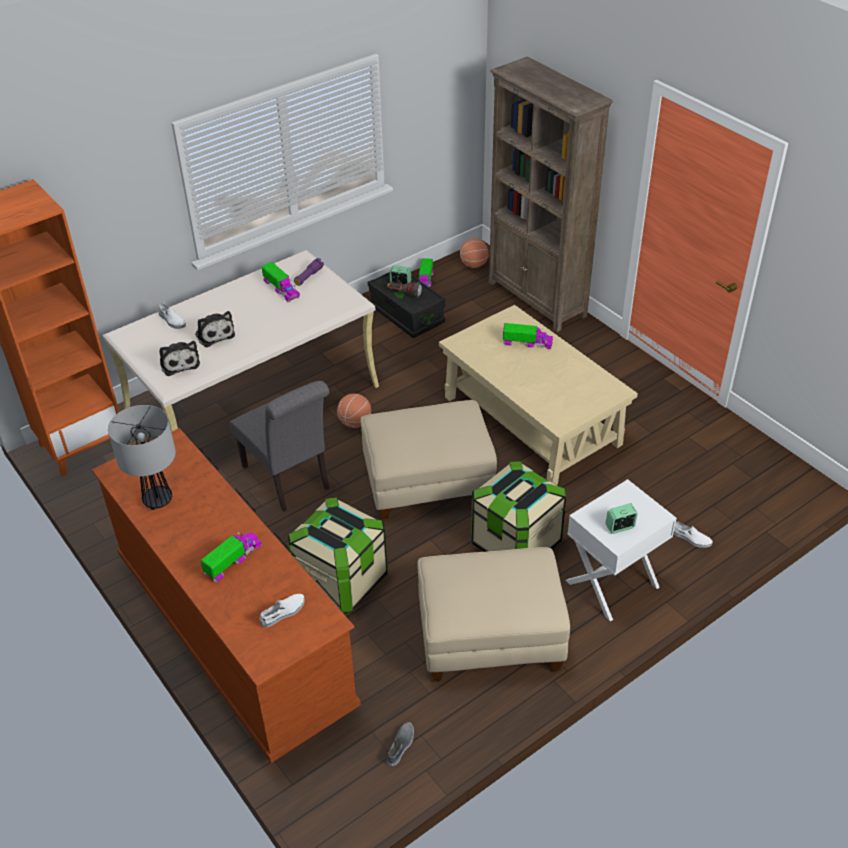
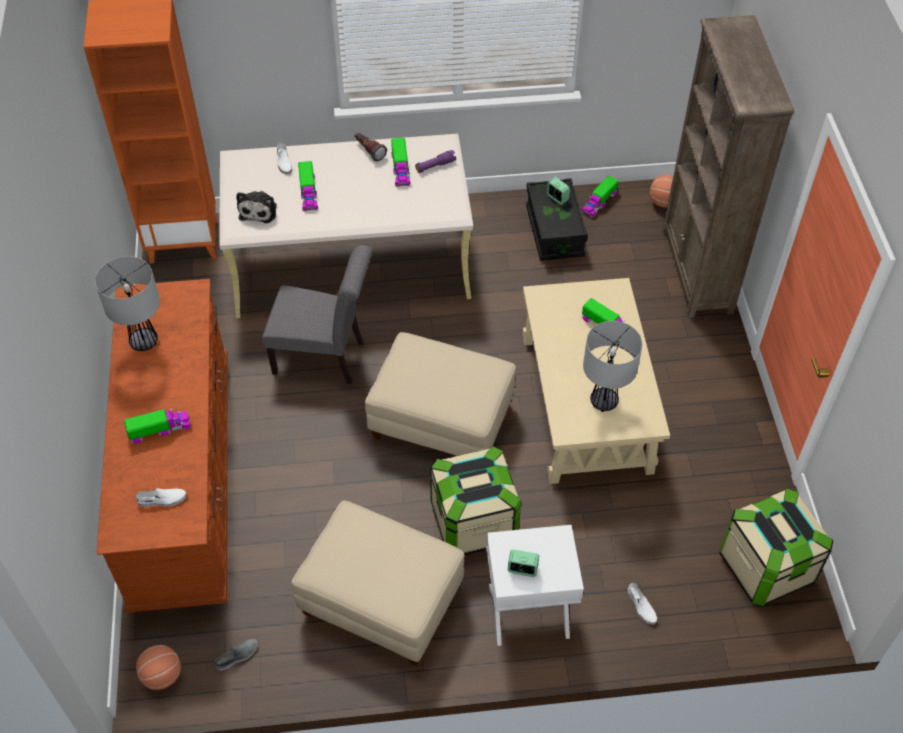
camera: 30 degrees right, 10 degrees up
(214, 334) = (308, 193): plush toy -> toy truck
(289, 480) = (325, 358): grey chair -> grey chair turned 75 degrees counterclockwise
(341, 580) = (299, 478): storage box -> storage box (766, 567)
(355, 423) = (422, 327): basketball -> basketball (162, 676)
(404, 294) = (552, 212): flashlight -> flashlight (368, 151)
(570, 392) = (604, 402): none -> table lamp

